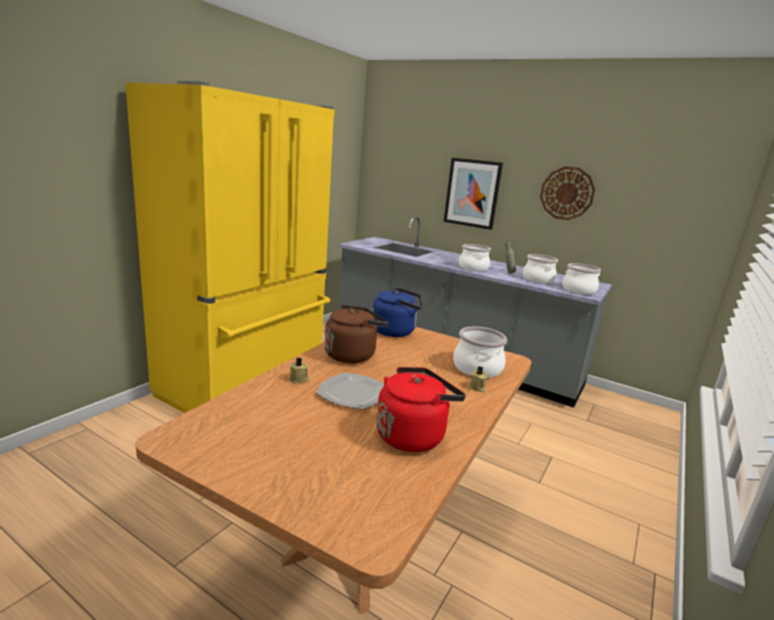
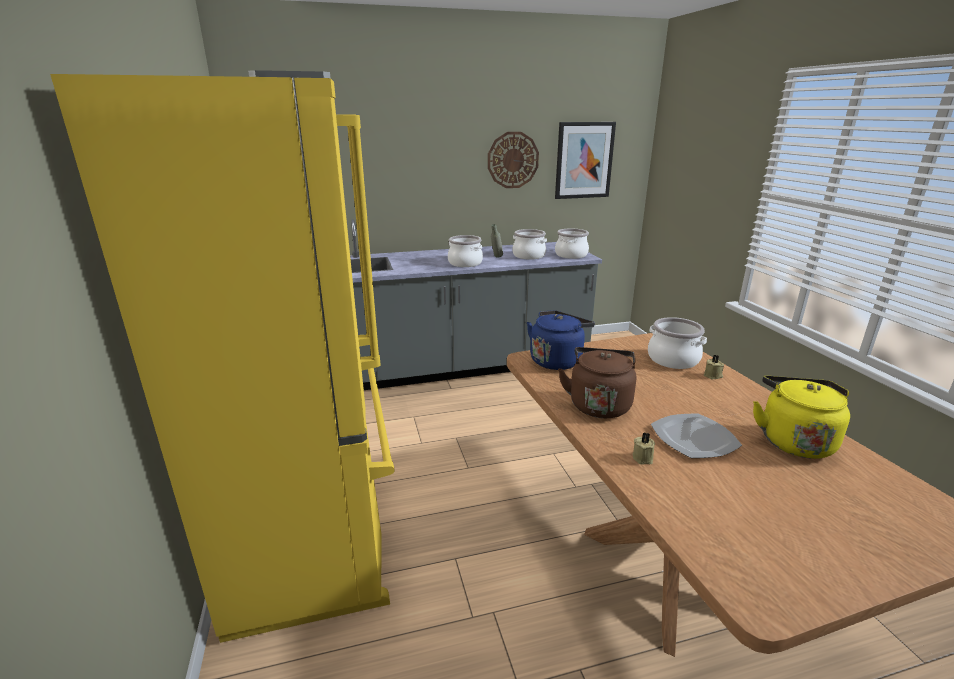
camera: 45 degrees left, 5 degrees up
(413, 435) = (793, 440): red kettle -> yellow kettle
(472, 193) = (409, 176): picture -> picture (584, 160)

